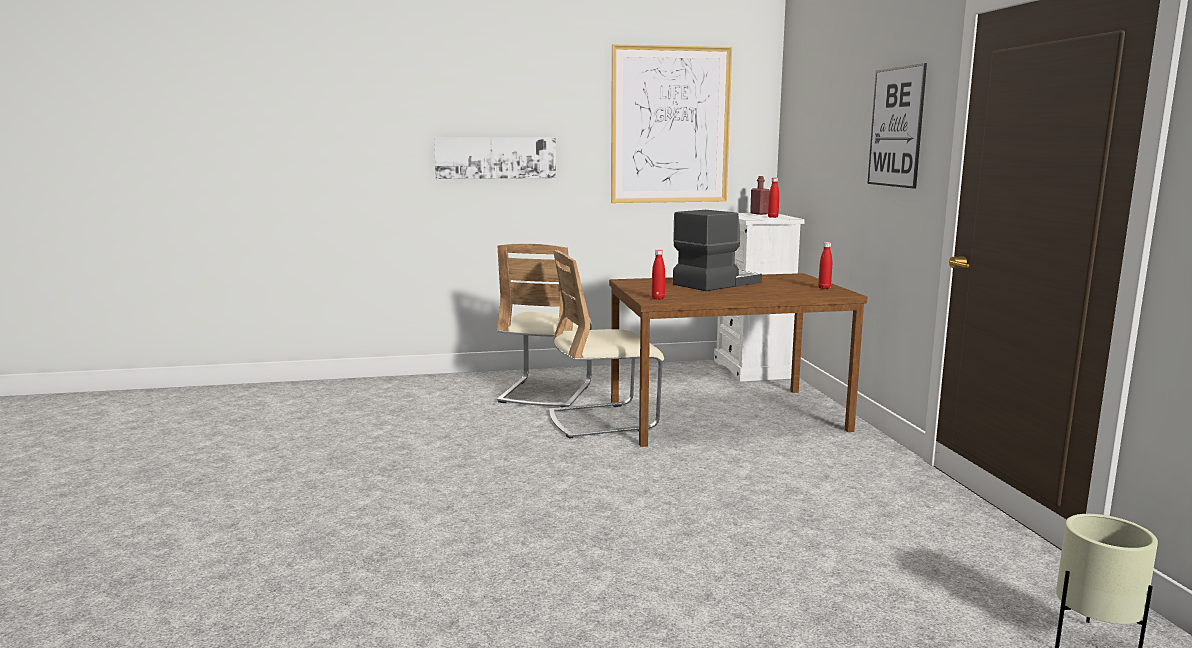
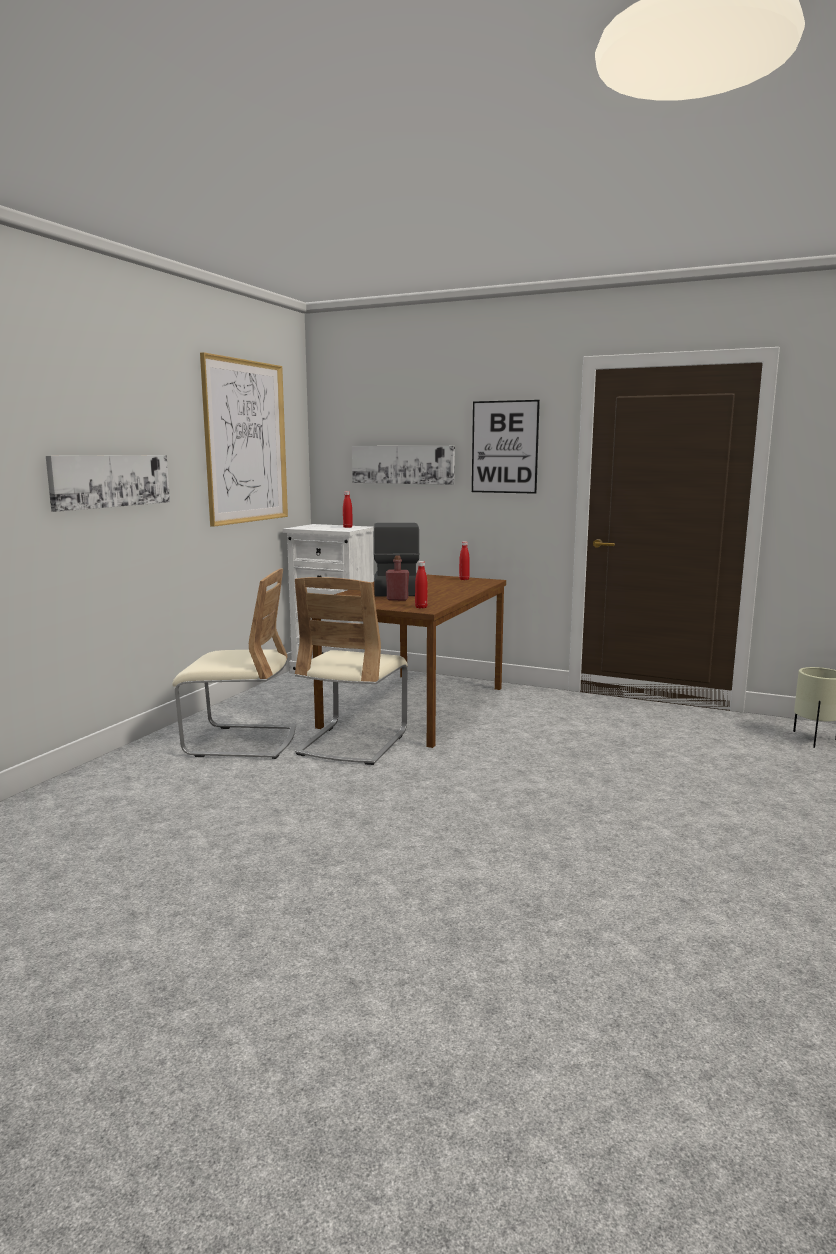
camera: 55 degrees left, 0 degrees up
(545, 392) = (240, 742): beige chair -> beige chair turned 45 degrees counterclockwise
(759, 213) = (318, 526): red bottle -> red bottle (397, 599)
(827, 149) = (403, 464): none -> picture

